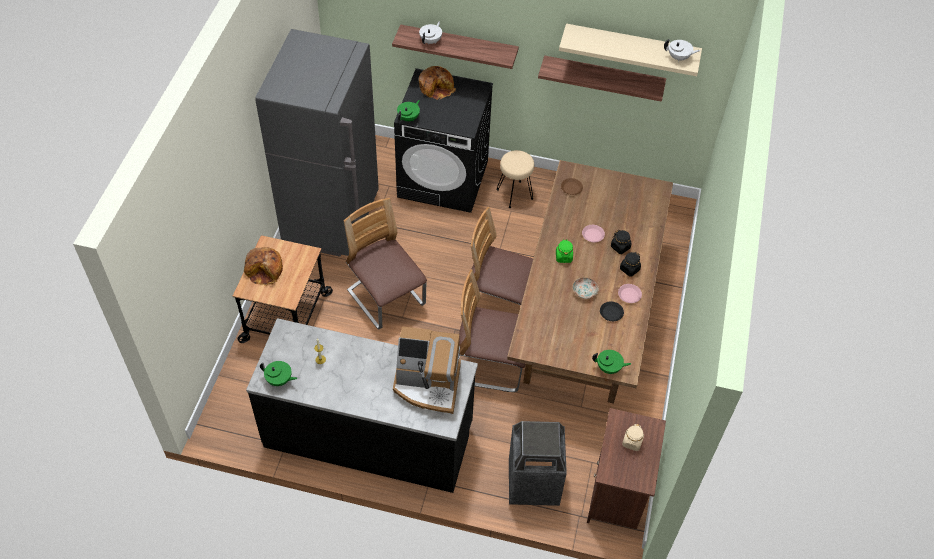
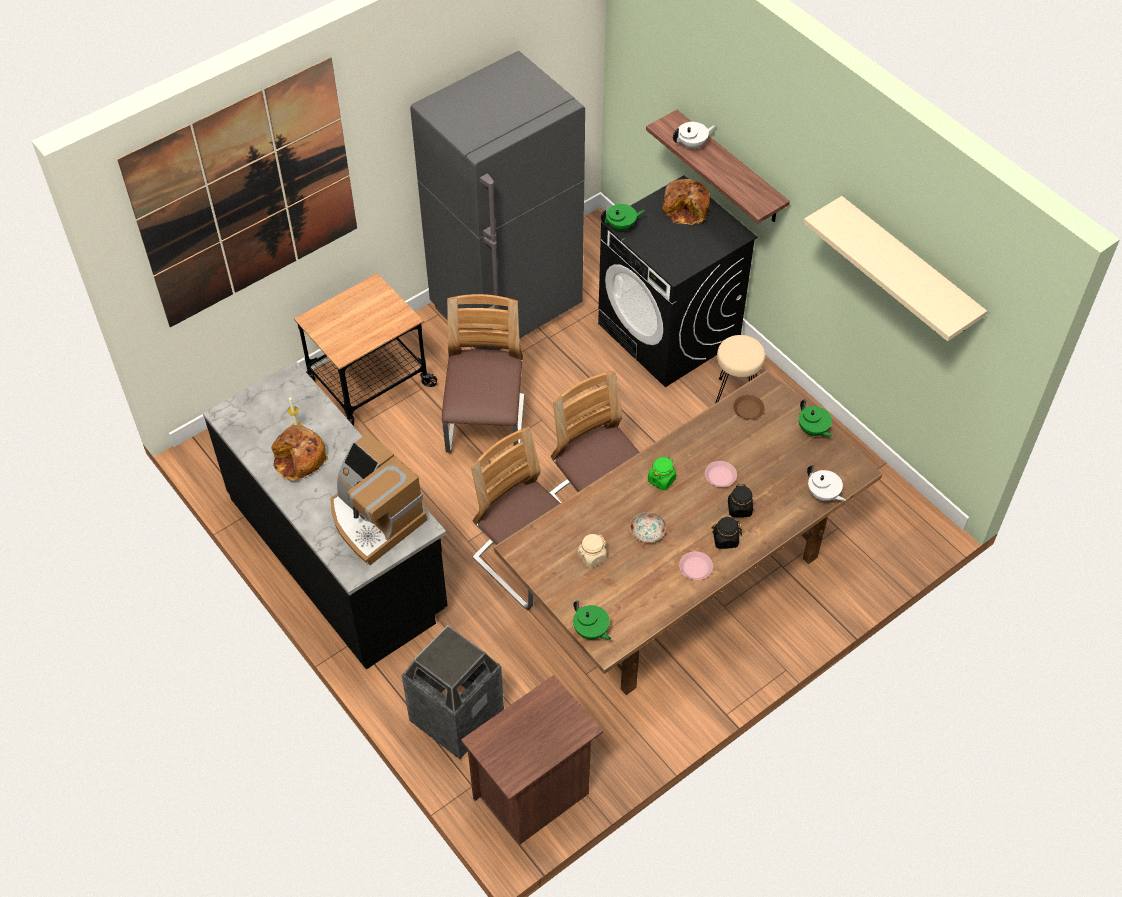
camera: 40 degrees right, 0 degrees up
(194, 216) = (247, 196): none -> picture
(265, 270) = (347, 311): bread -> bread (299, 459)
(279, 380) = (240, 423): green teapot -> green teapot (813, 430)
(603, 77) = (873, 292): shelf -> none
(611, 313) = (654, 574): black plate -> none
(632, 442) = (541, 727): beige jar -> beige jar (591, 557)
(679, 58) = (942, 306): white teapot -> white teapot (823, 495)

